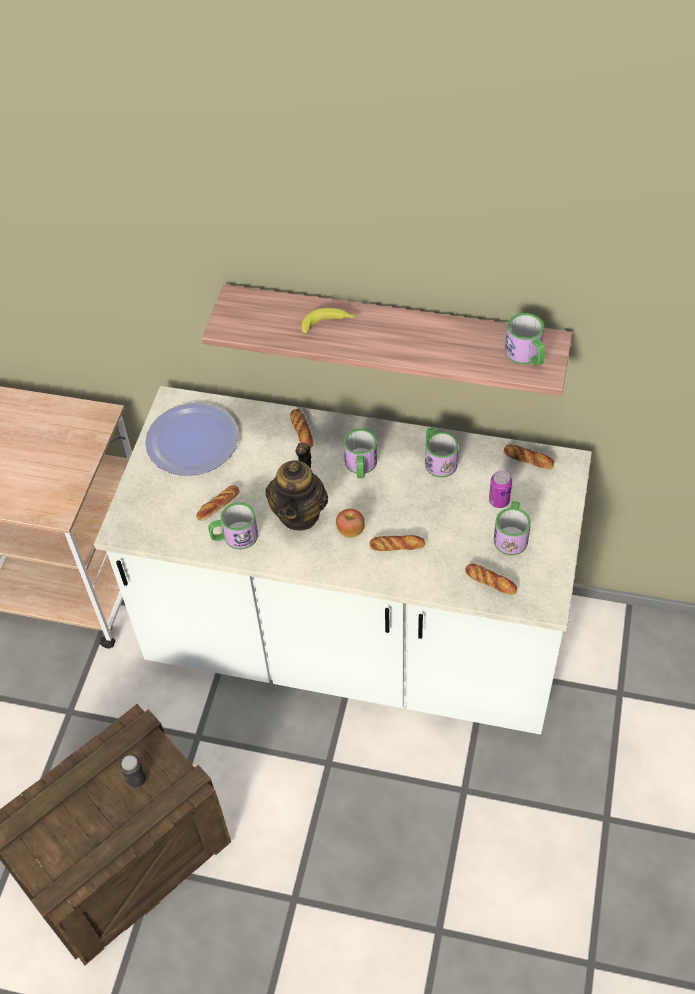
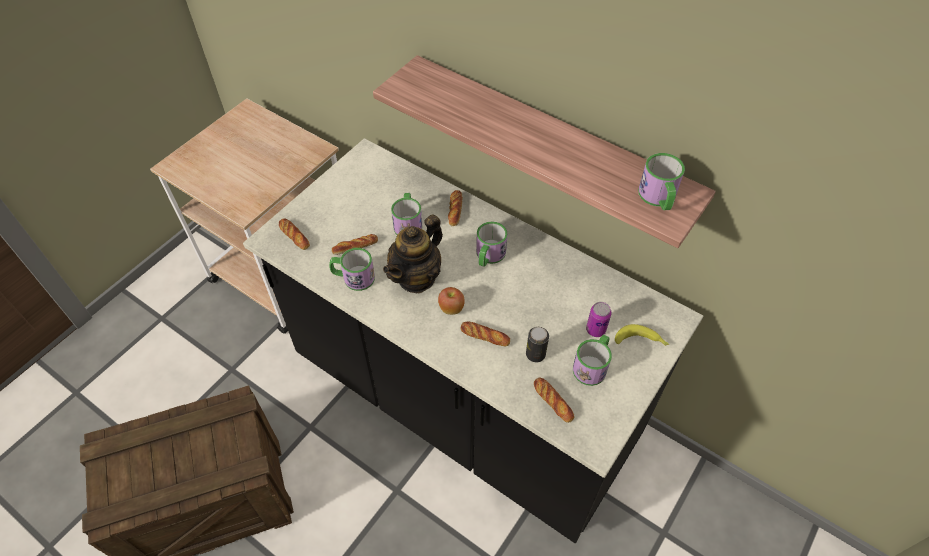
camera: 20 degrees right, 0 degrees up
(136, 779) = (214, 447): can -> can (535, 354)
(192, 441) = (364, 188): plate -> none
(329, 324) = (487, 113): banana -> banana (641, 341)
(356, 642) = (464, 400): white counter -> black counter
(438, 459) = (558, 273): mug -> mug (408, 223)
(528, 459) = (640, 302): bread -> bread (294, 236)

